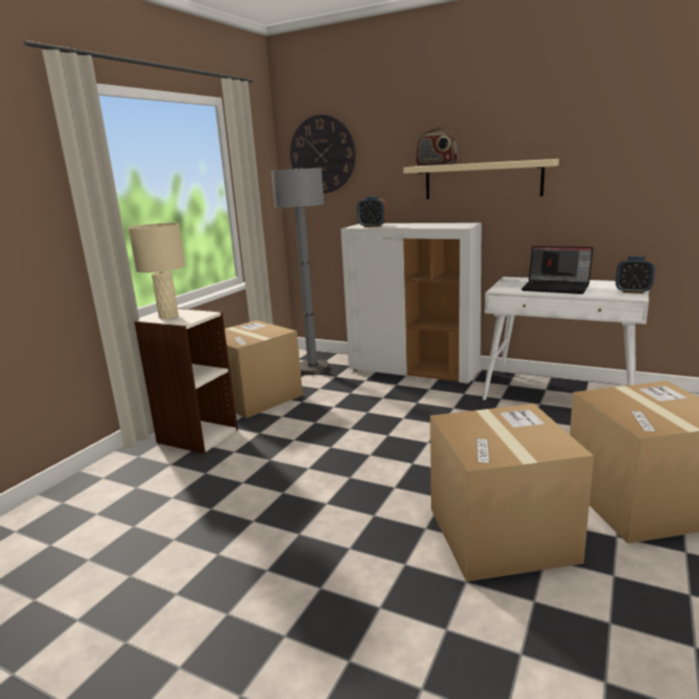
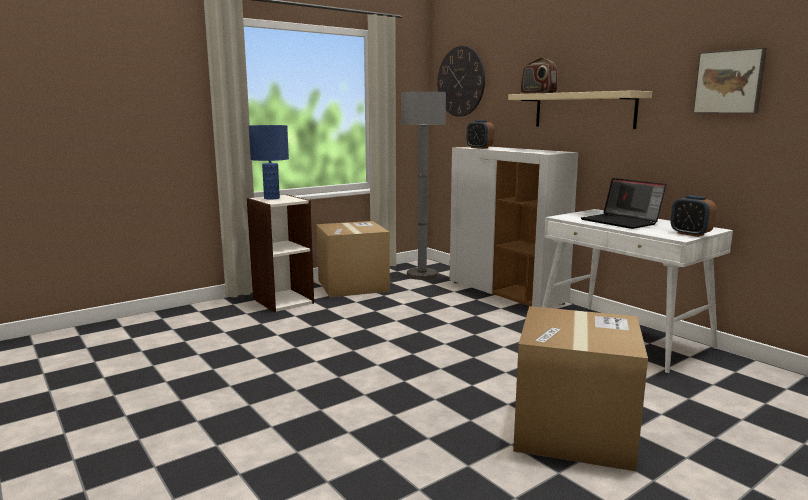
camera: 25 degrees right, 5 degrees down
(169, 316) = (272, 198): beige table lamp -> blue table lamp
(501, 534) = (416, 414): cardboard box -> none
(638, 148) = (729, 82): none -> picture

